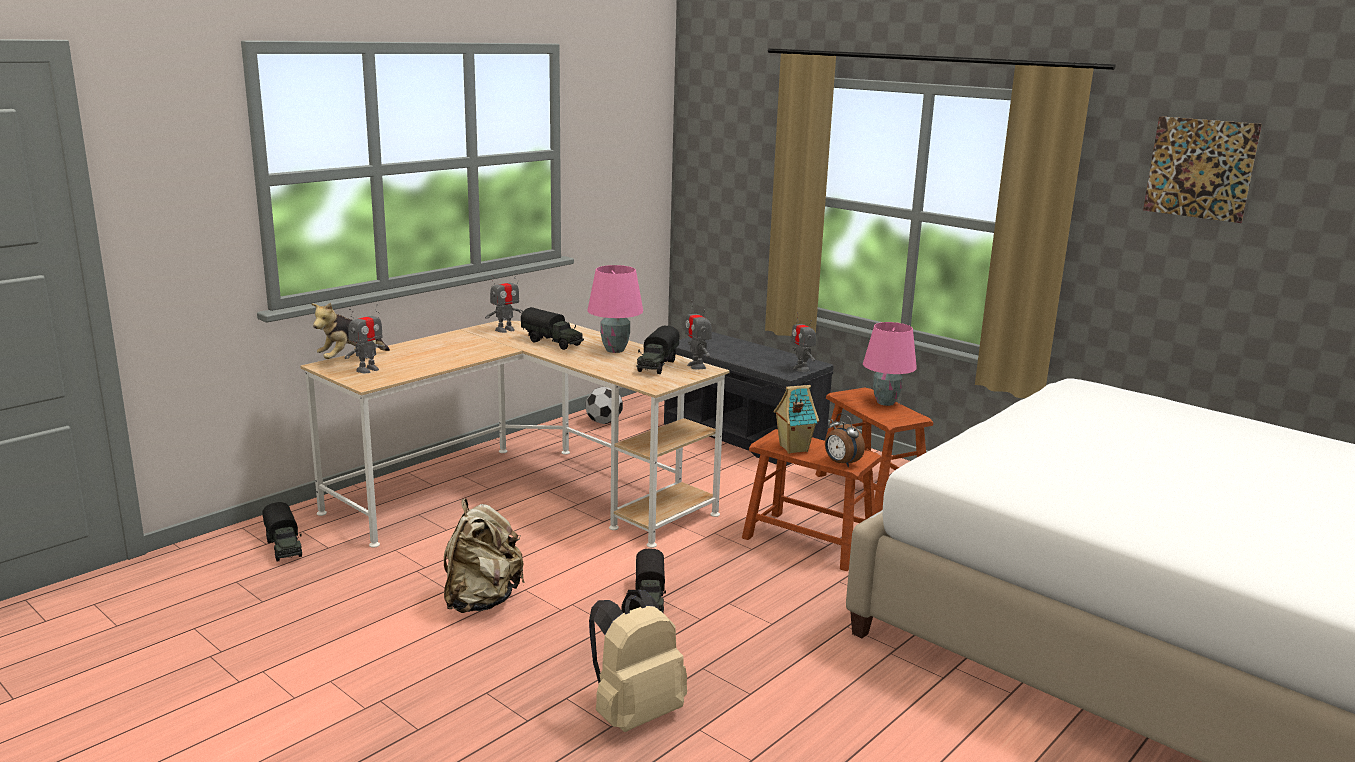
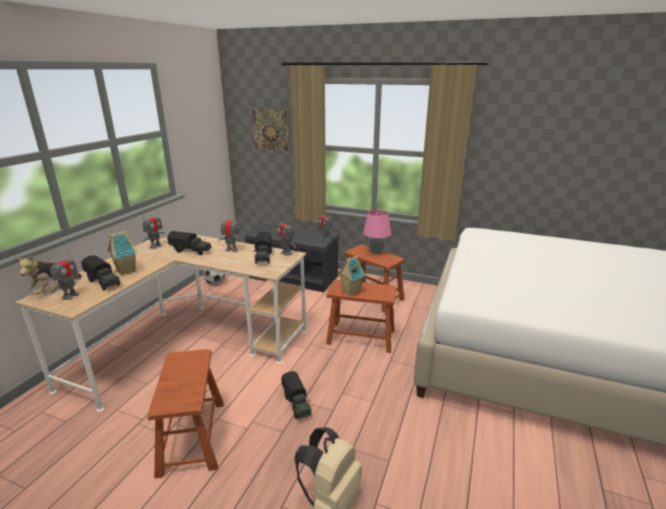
camera: 20 degrees left, 5 degrees up
(284, 547) = (31, 430): toy truck -> toy truck (103, 282)
(450, 353) = (127, 271): none -> toy house
(481, 601) = (192, 437): beige backpack -> brown stool
(614, 350) = (232, 250): pink table lamp -> toy robot
(841, 463) = (381, 296): alarm clock -> none
(1200, 168) = (530, 115): picture -> picture (270, 129)

